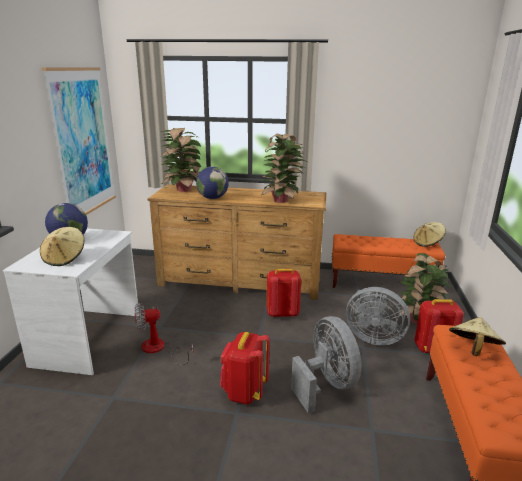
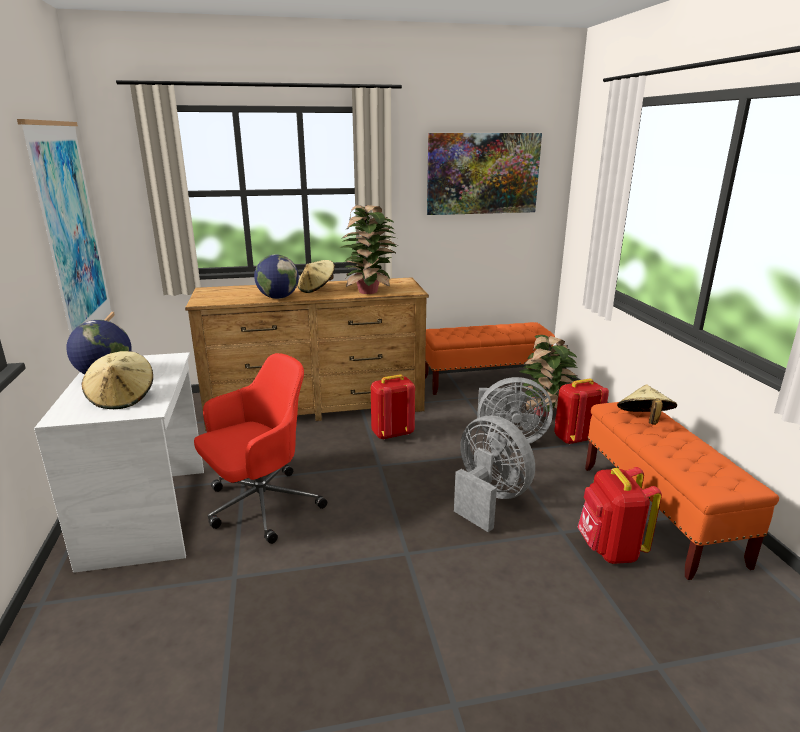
camera: 20 degrees left, 0 degrees up
(159, 349) = (260, 506): fan -> red office chair
(183, 189) = (226, 291): potted plant -> none
(244, 392) = (401, 529): red backpack -> red backpack (609, 550)
(396, 112) = (483, 174): none -> picture
(427, 243) = (531, 325): beige hat -> beige hat (317, 289)

